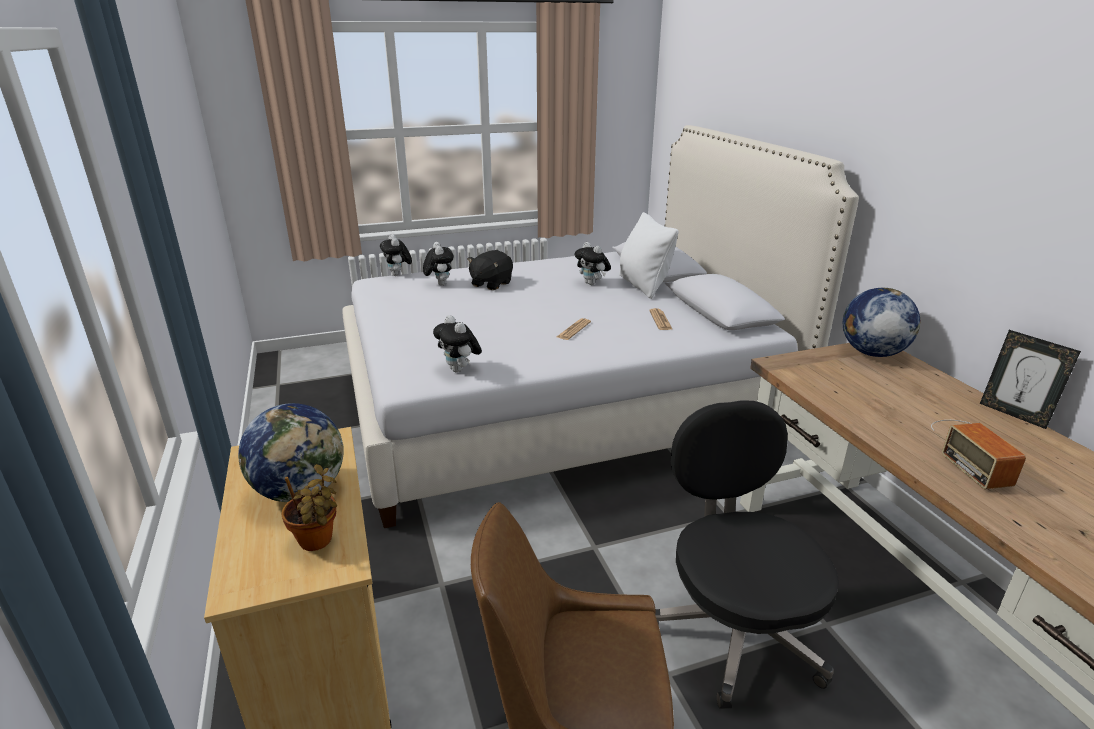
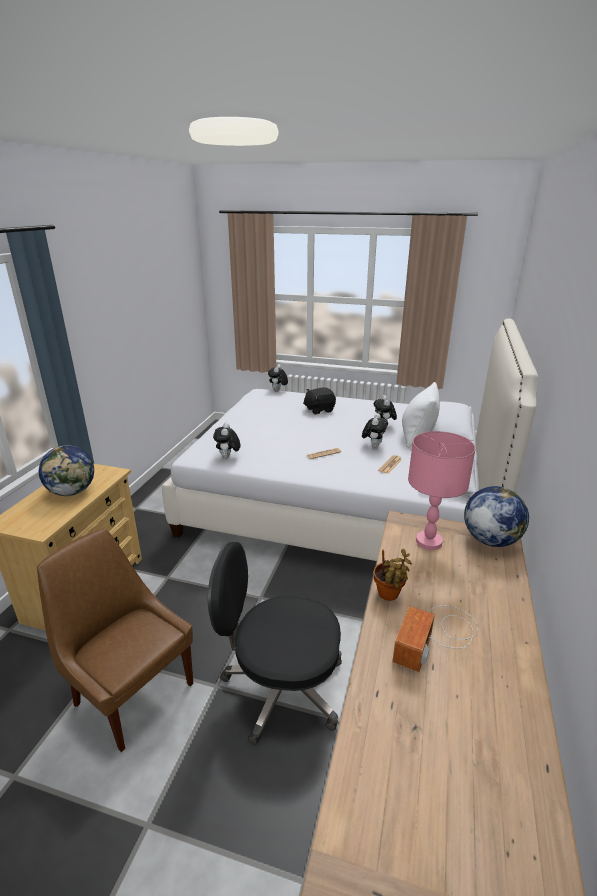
camera: 35 degrees right, 0 degrees up
(318, 542) = (47, 517): potted plant -> potted plant (389, 595)
(439, 284) = (290, 402): plush toy -> plush toy (373, 446)
(734, 629) = (281, 687): black office chair -> black office chair turned 105 degrees counterclockwise
(831, 373) = (428, 541): none -> pink table lamp
(1014, 414) = (528, 631): picture frame -> none

